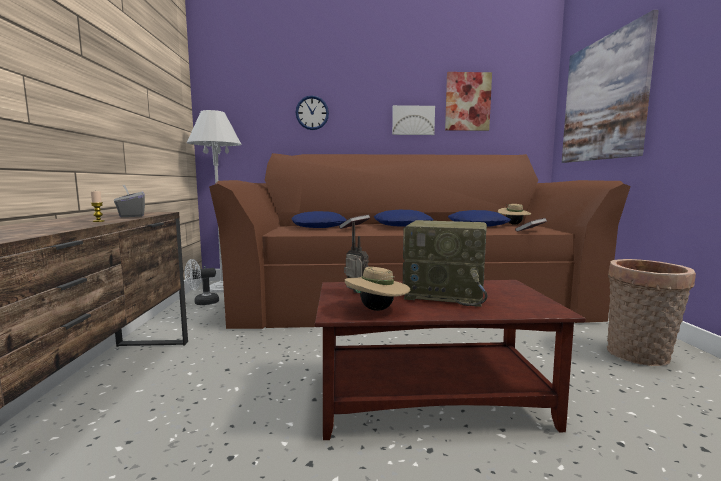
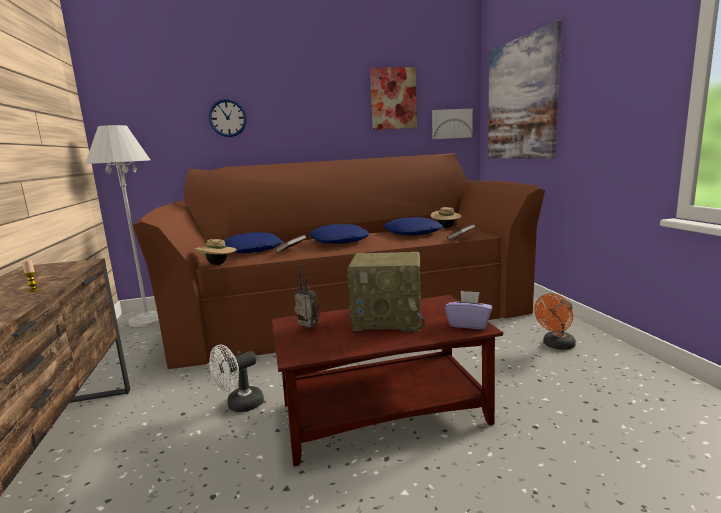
camera: 10 degrees left, 5 degrees up
(131, 216) = (59, 274): grey tissue box -> none
(202, 302) = (130, 341): white fan -> white fan (240, 405)
(377, 309) = (331, 346): beige hat -> beige hat (218, 264)
(413, 120) = (338, 121): picture -> picture (451, 124)
(540, 306) = (469, 324): none -> purple tissue box
(640, 356) = (556, 345): basket -> orange fan

